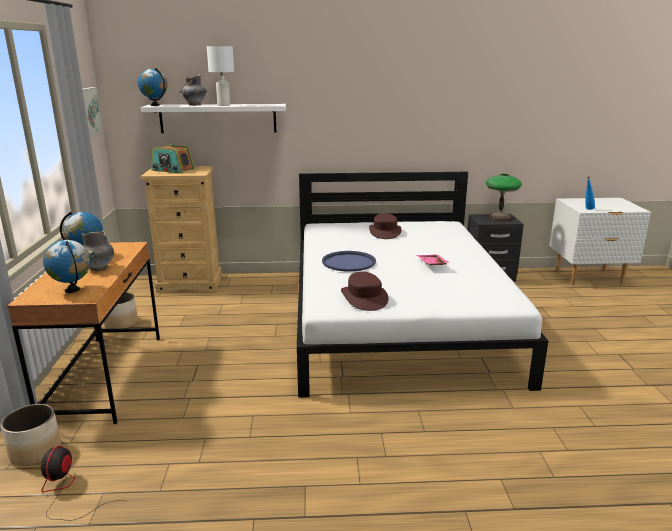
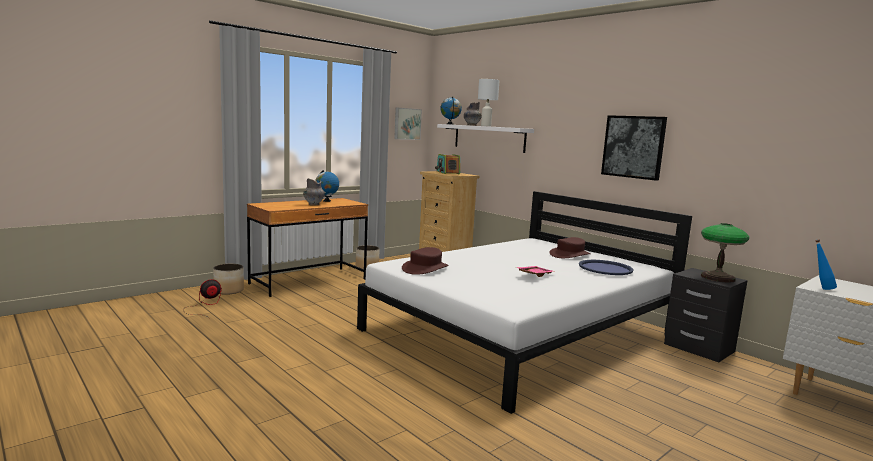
camera: 50 degrees right, 10 degrees down
(72, 290) = (278, 206): globe -> none
(348, 262) = (481, 256): blue tray -> blue tray (605, 268)
(406, 115) = (633, 147): none -> picture

